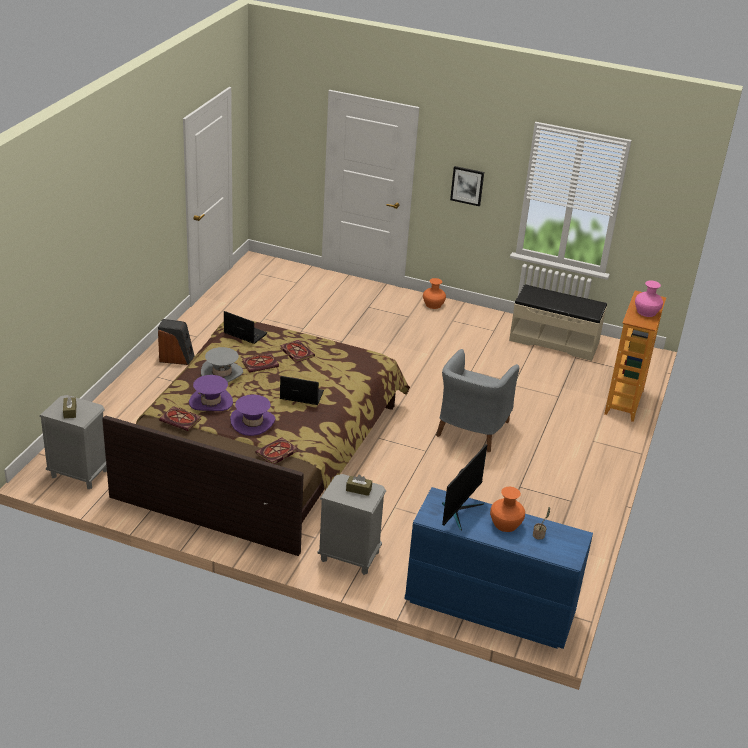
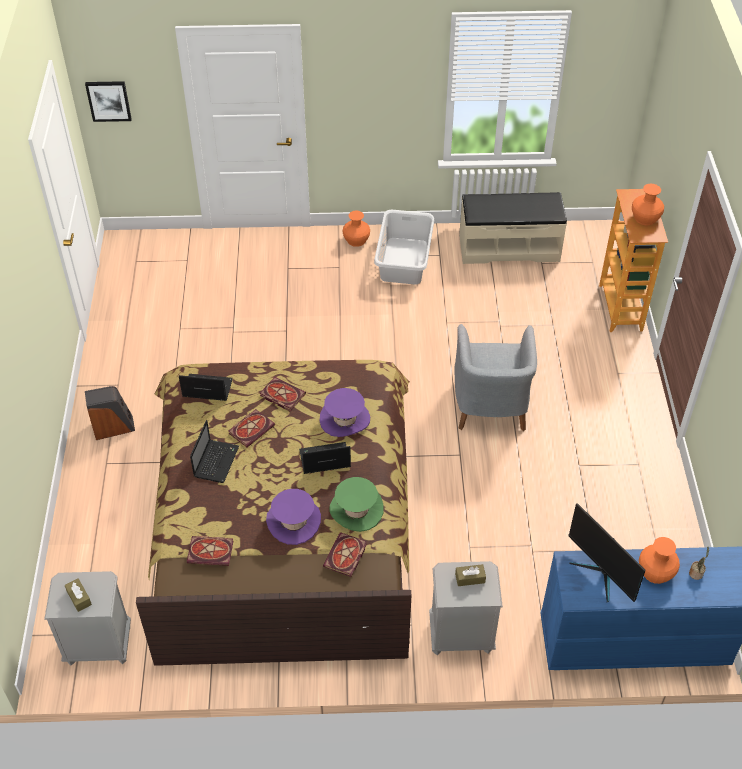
camera: 20 degrees left, 15 degrees up
(210, 402) = (229, 510): purple hat -> purple hat (344, 419)
(222, 373) = (216, 461): grey hat -> laptop
(304, 430) = (356, 510): none -> green hat
(459, 511) = (601, 574): monitor -> monitor turned 135 degrees clockwise
(462, 326) = (403, 261): none -> grey laundry basket
(467, 185) = (375, 101): picture -> picture (108, 100)
(646, 312) = (645, 218): pink vase -> orange vase

